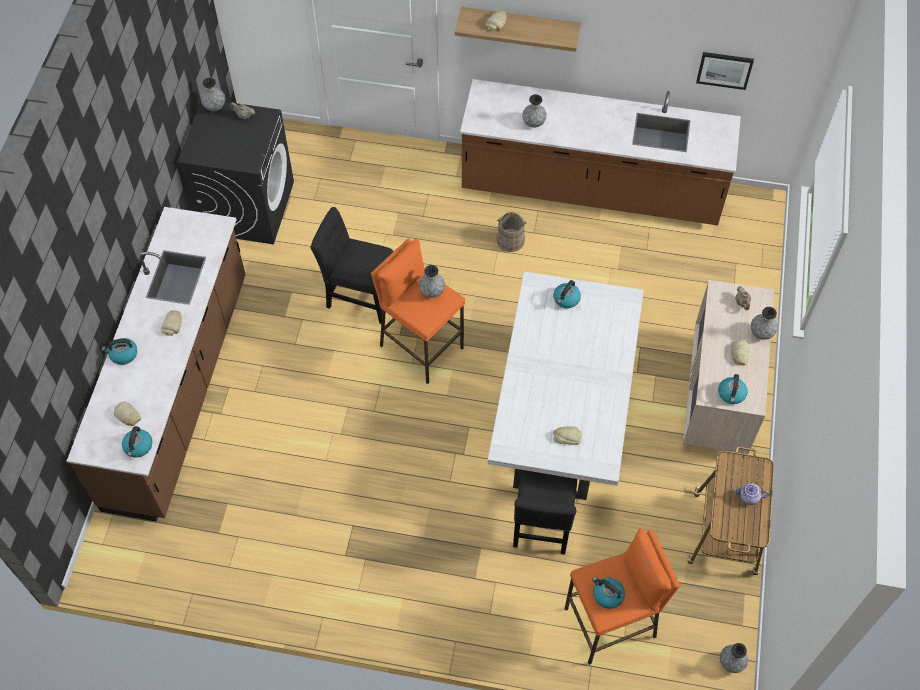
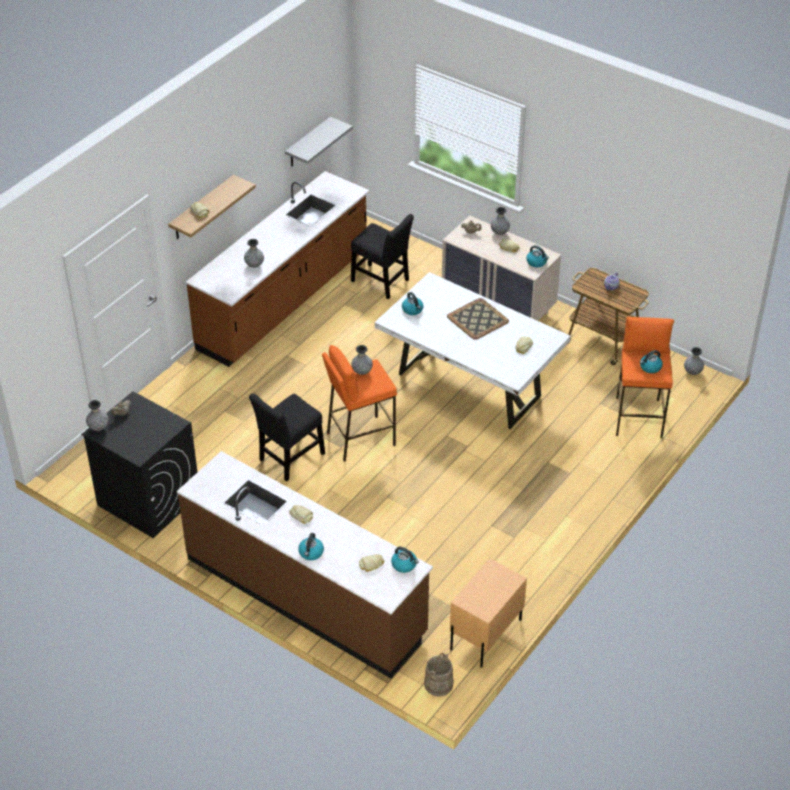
camera: 65 degrees left, 15 degrees down
(191, 579) = (485, 634): none -> beige nightstand
(510, 240) = (297, 358): beige bucket -> beige bucket (438, 684)
(542, 524) = (547, 424): black chair -> black chair (382, 282)
(589, 371) = (478, 319): none -> tray
(724, 69) = (308, 143): picture -> grey shelf

